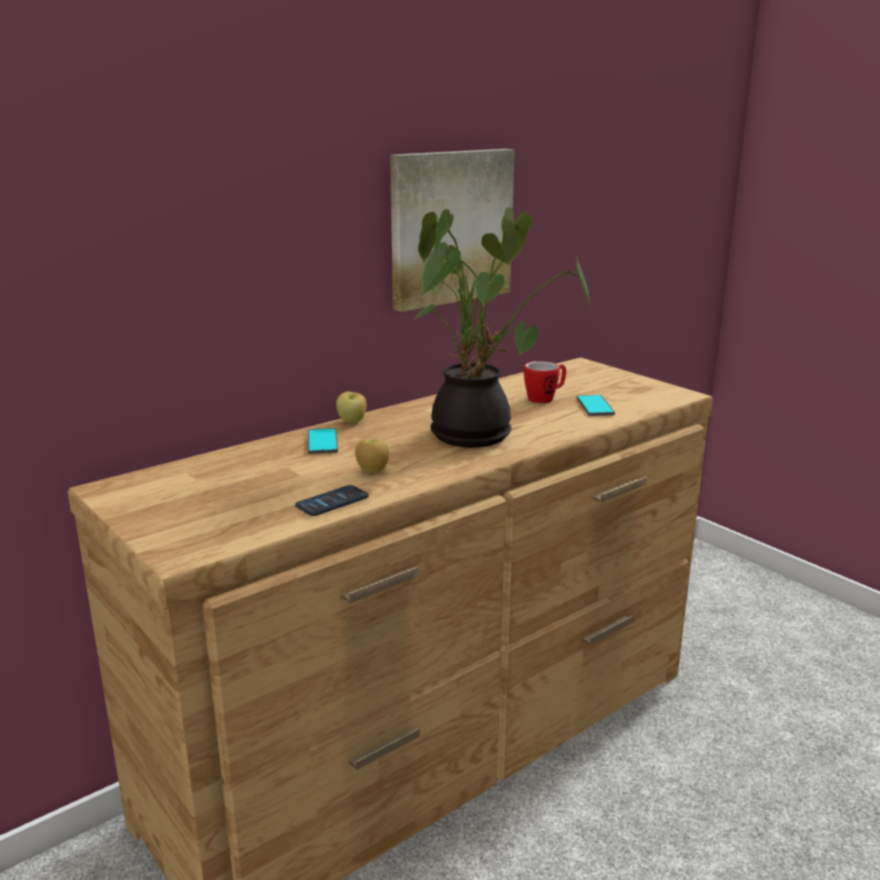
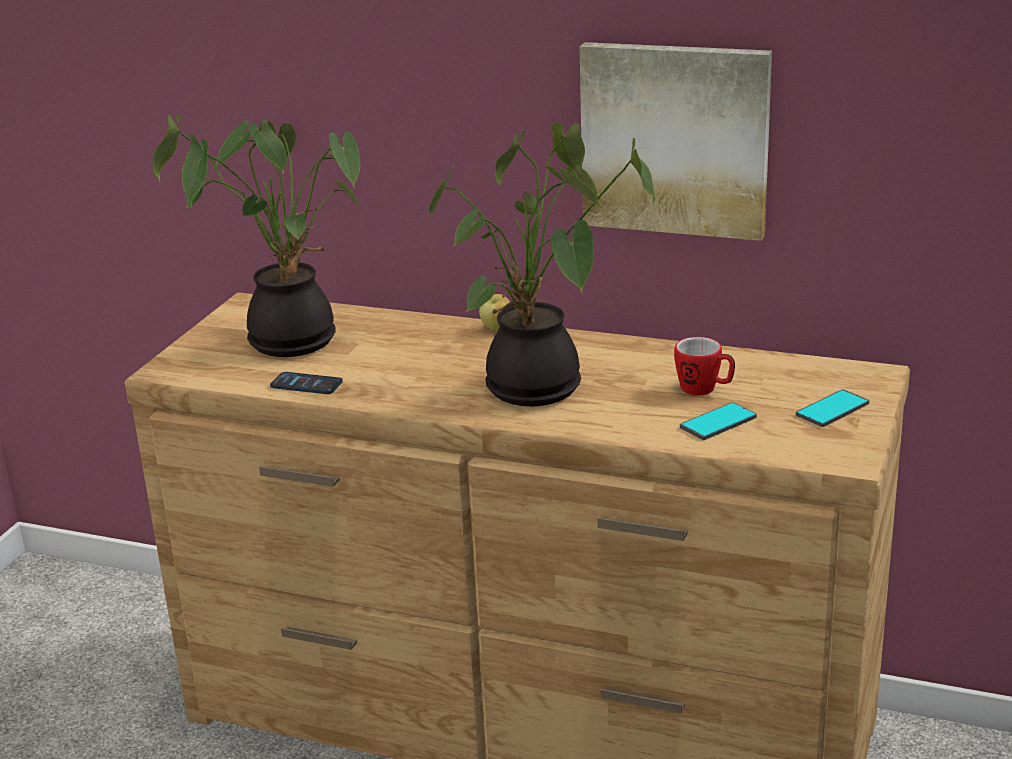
camera: 60 degrees right, 5 degrees up
(223, 488) = (290, 338): none -> potted plant
(322, 442) = (431, 335): phone -> phone (832, 409)
(372, 471) = (388, 377): apple -> none

